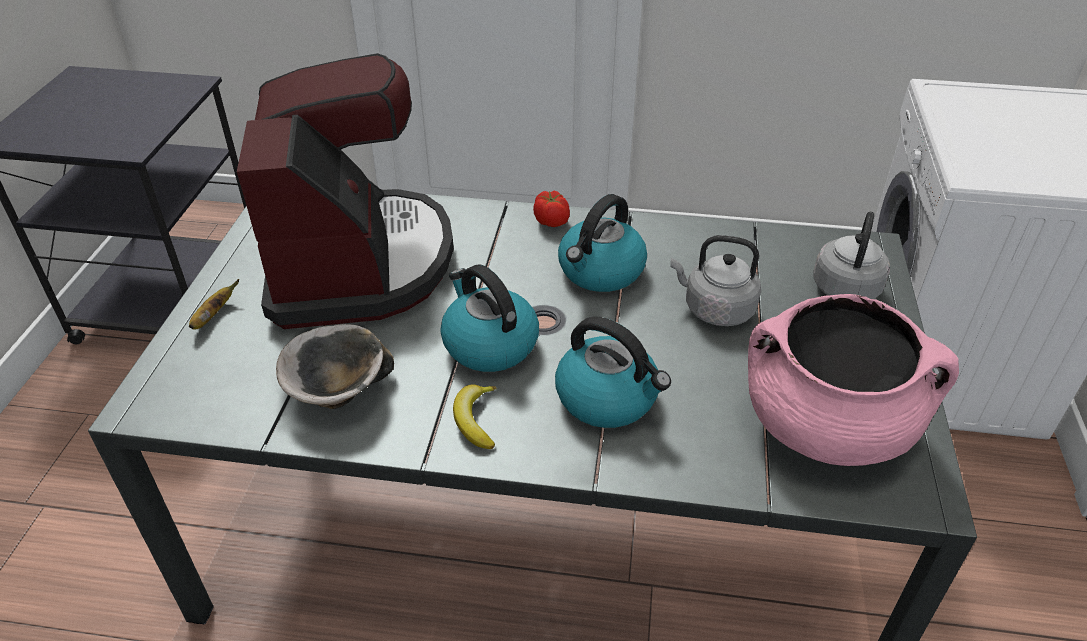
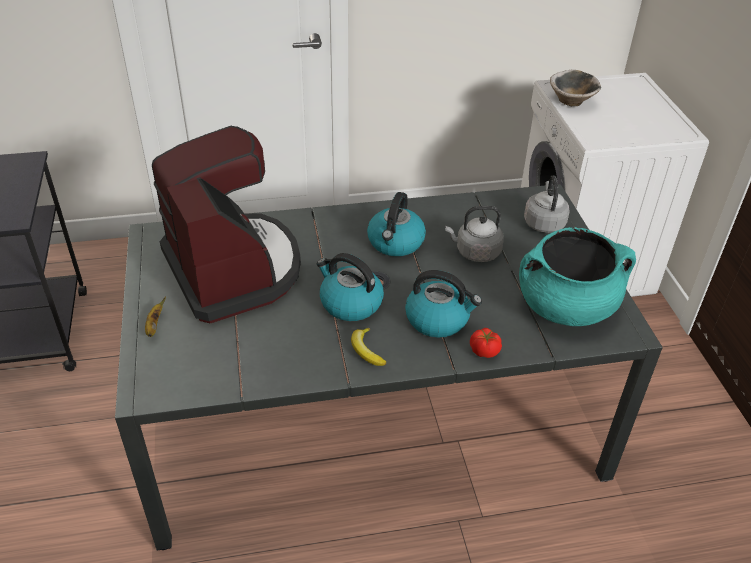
camera: 20 degrees left, 0 degrees up
(338, 392) = (270, 355): bowl -> bowl (571, 101)
(551, 222) = (348, 216): tomato -> tomato (484, 351)
(827, 425) = (566, 306): pink cooking pot -> turquoise cooking pot

